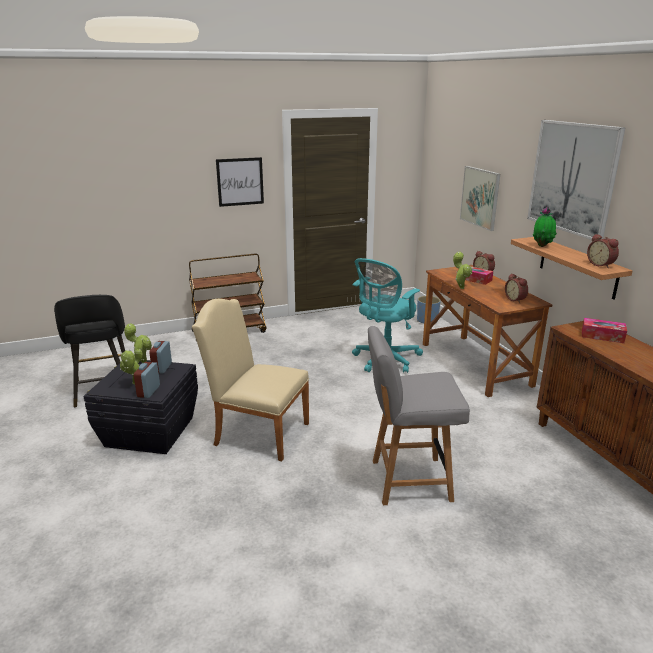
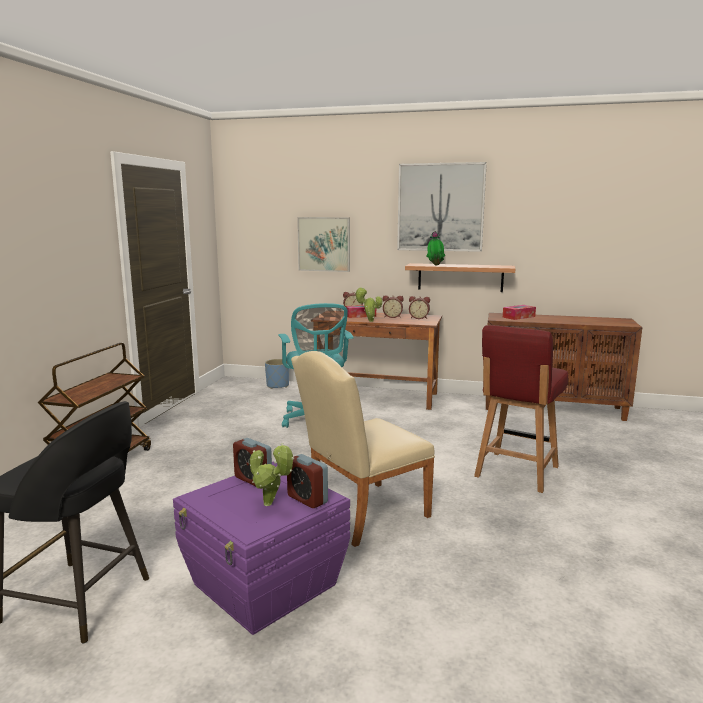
camera: 55 degrees left, 10 degrees down
(142, 361) = (211, 487): potted plant -> none
(149, 432) = (264, 585): black storage box -> purple storage box
(240, 181) = (79, 245): picture -> none
(408, 480) = (516, 472): grey chair -> red chair
(601, 264) = (495, 266): alarm clock -> alarm clock (392, 317)

